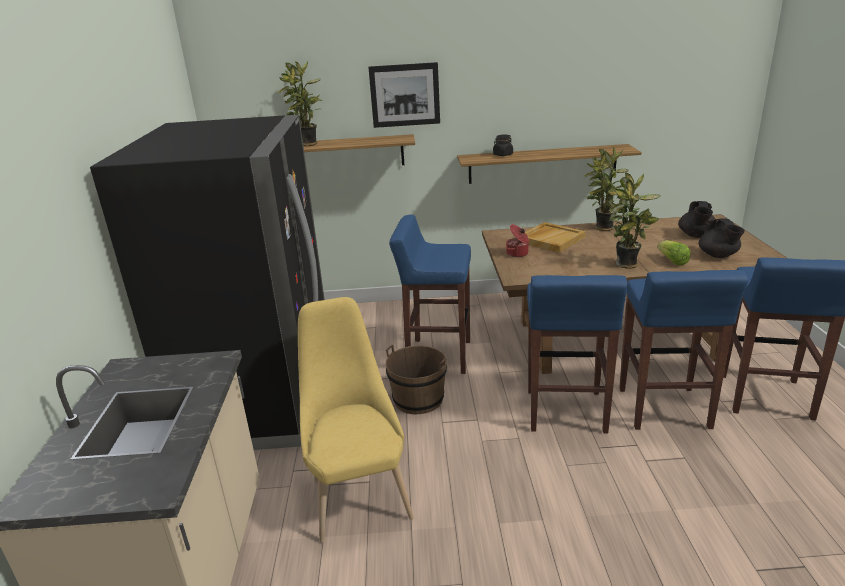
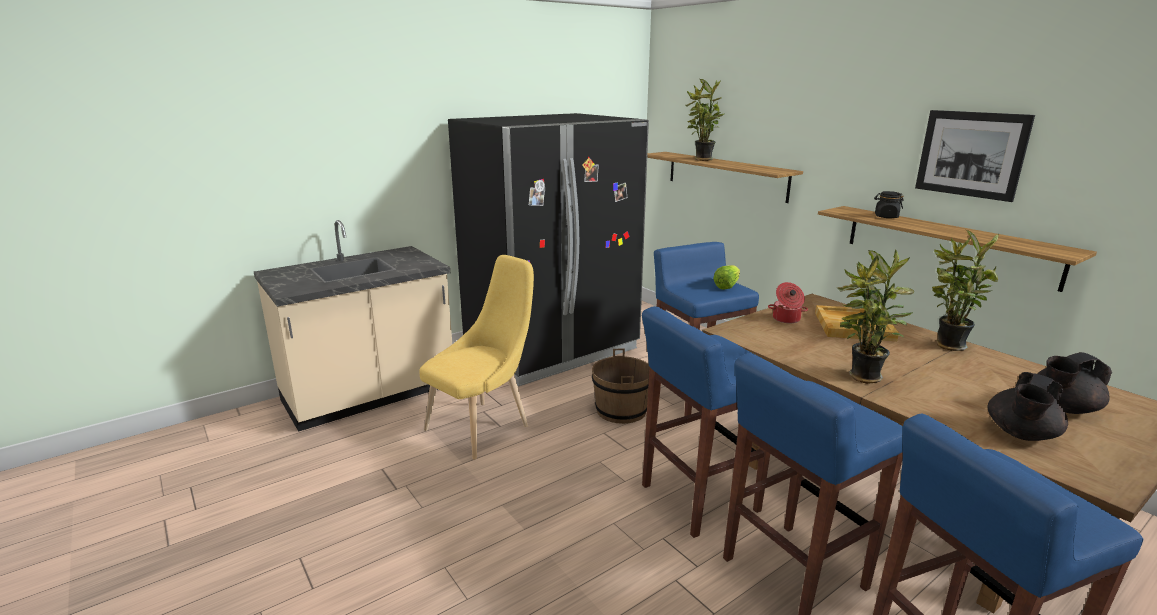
camera: 55 degrees right, 5 degrees down
(405, 95) = (803, 126): picture -> picture (971, 154)
(672, 261) = (931, 403): lettuce -> lettuce (727, 286)

